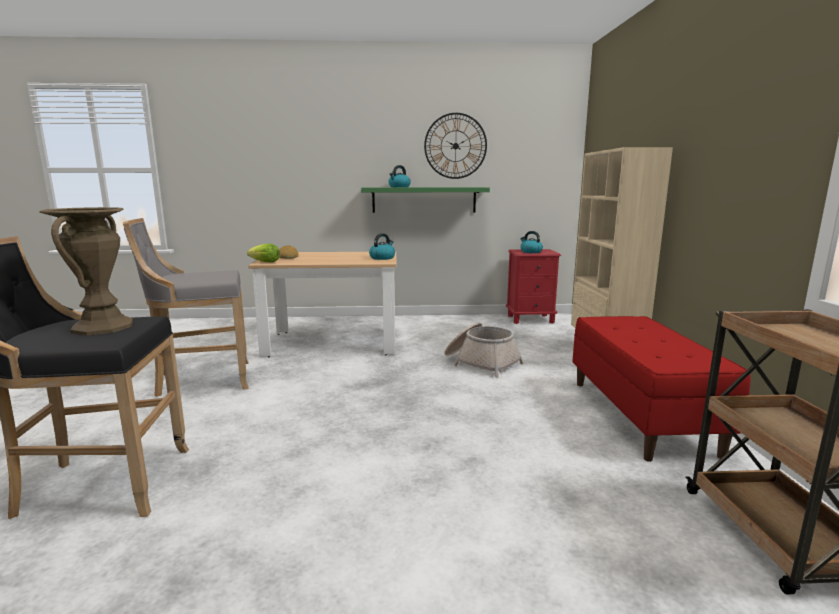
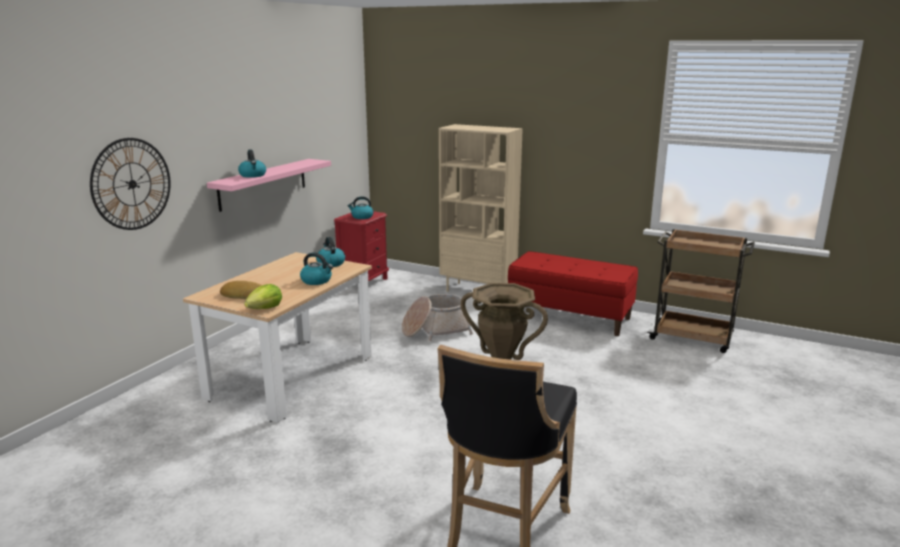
camera: 60 degrees left, 5 degrees up
(201, 380) = (306, 467): grey stool -> none
(337, 261) = (317, 281): none -> kettle
(424, 200) = (263, 184): green shelf -> pink shelf
(455, 146) = (282, 118): wall clock -> wall clock (132, 184)

